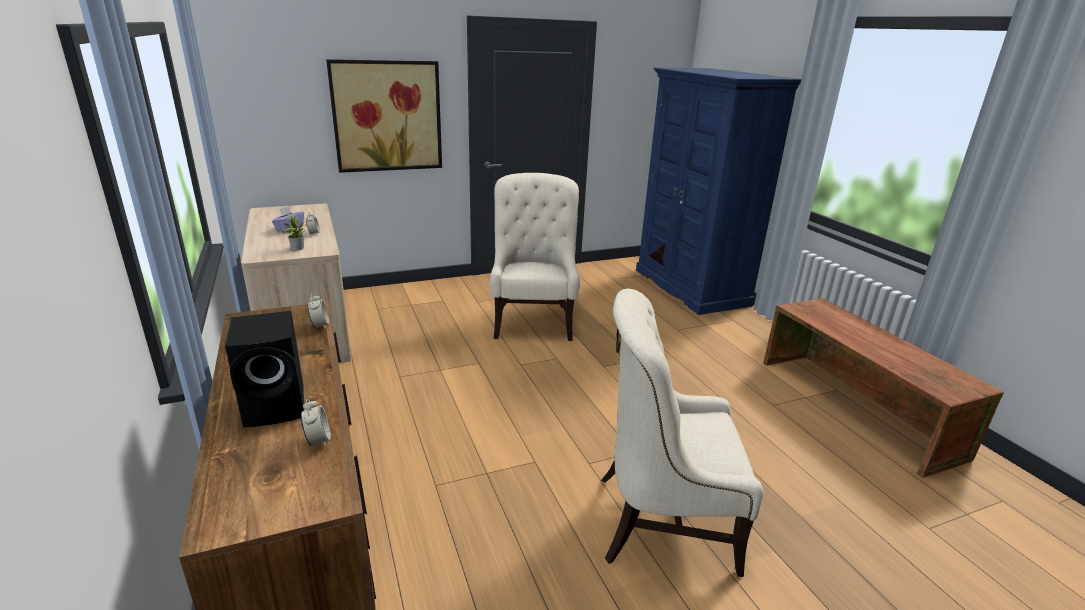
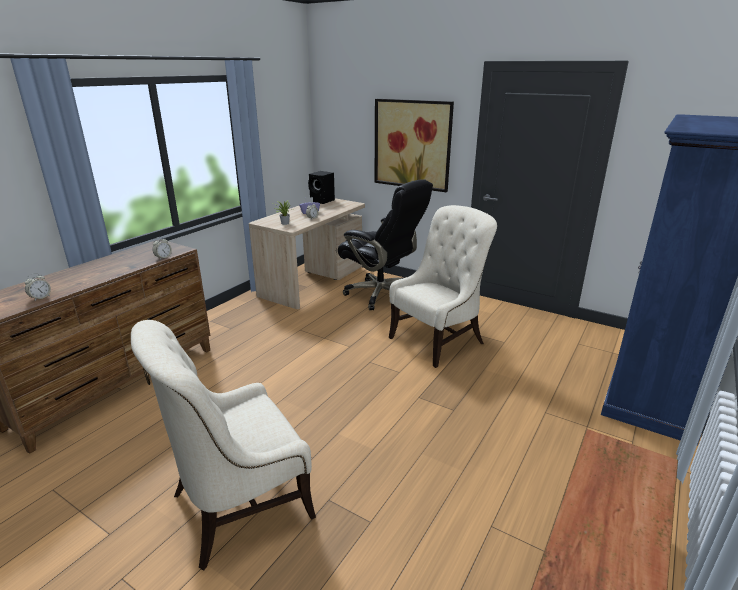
camera: 55 degrees right, 0 degrees up
(278, 406) = (70, 280): black speaker -> black speaker (323, 201)
(412, 309) = (381, 296): none -> black office chair
(662, 520) = (239, 505): beige armchair -> beige armchair turned 90 degrees counterclockwise

